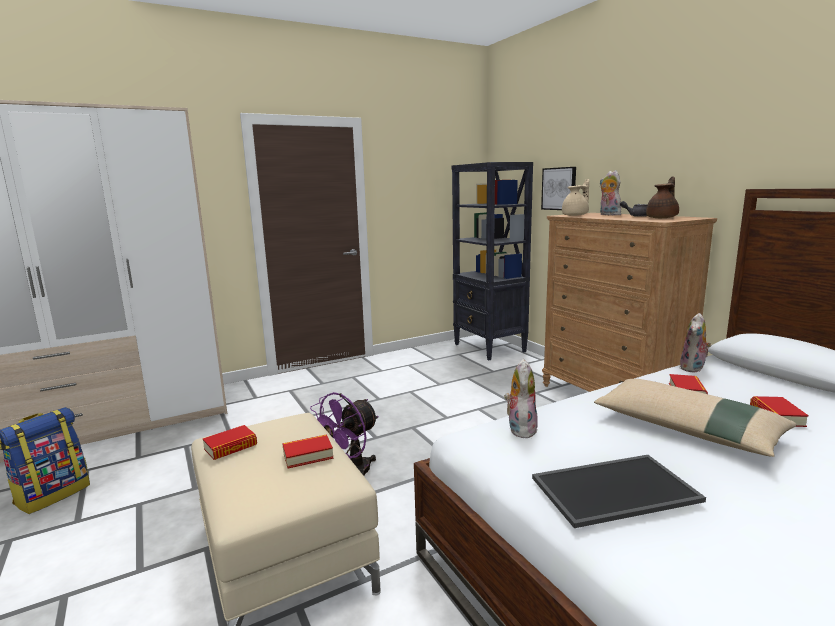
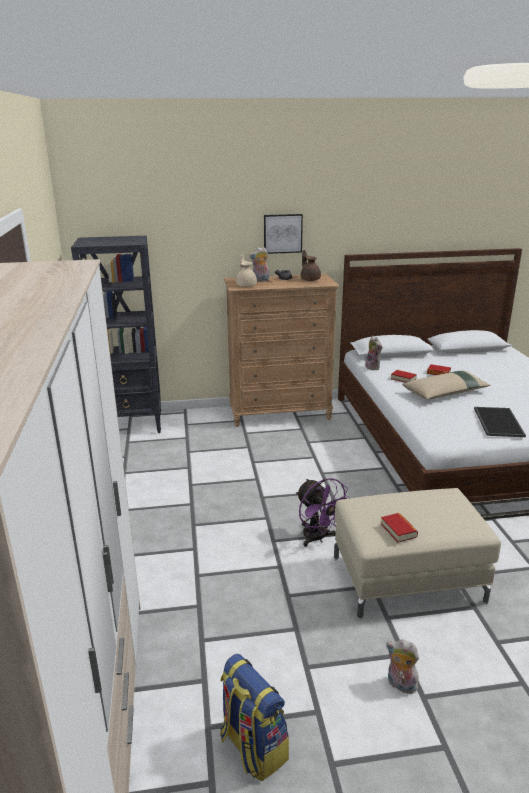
camera: 70 degrees left, 10 degrees up
(308, 455) = (422, 500): book -> none
(520, 428) = (433, 426): plush toy -> plush toy (400, 685)
(559, 188) = (181, 259): picture -> picture (282, 233)

